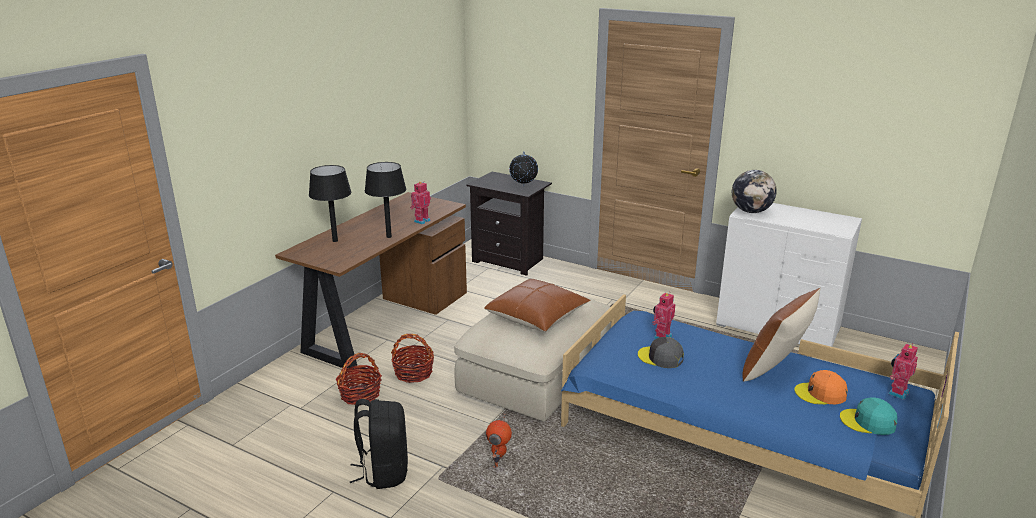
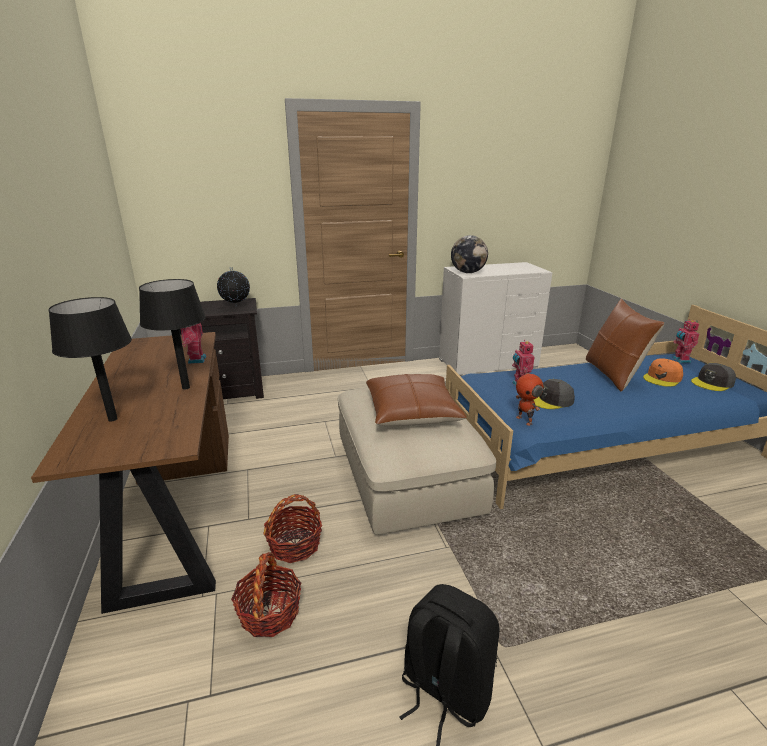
camera: 45 degrees left, 0 degrees up
(499, 463) = (518, 582): toy robot -> toy robot (525, 420)
(868, 422) = (712, 383): turquoise cap -> grey cap

